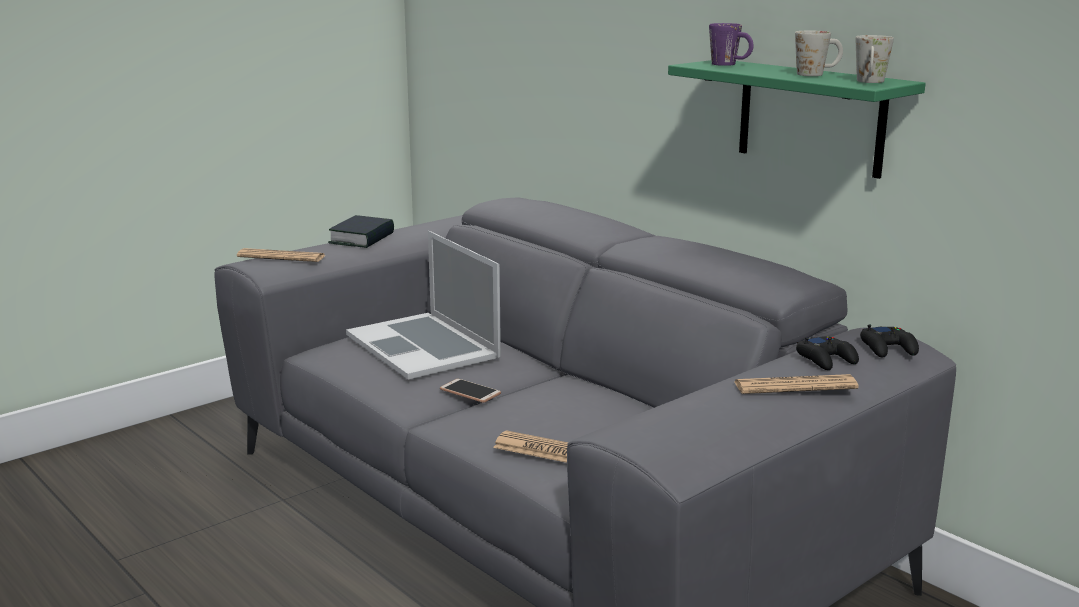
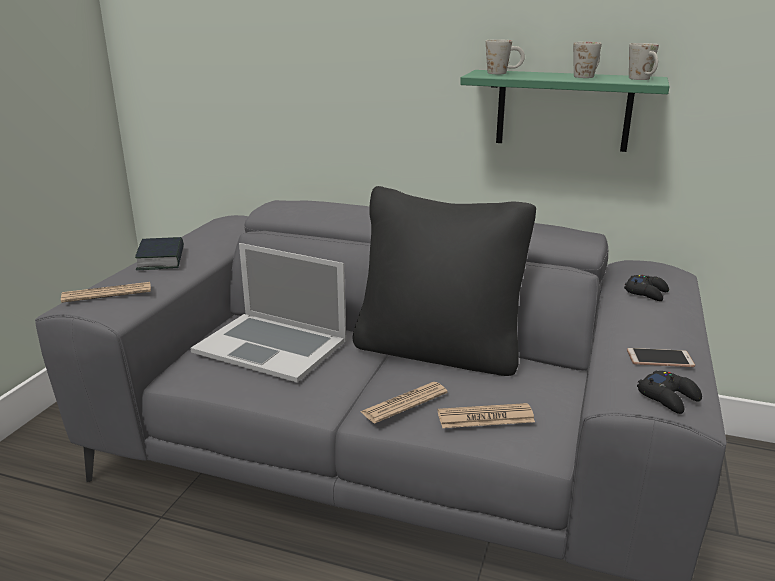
camera: 30 degrees left, 5 degrees up
(470, 392) = (357, 379): phone -> phone (660, 359)
(587, 388) = (438, 350): none -> black pillow
(730, 64) = (503, 73): purple mug -> white mug
(795, 386) = (663, 319): newspaper -> newspaper (404, 403)
(888, 348) = (664, 275): black game controller -> black game controller (668, 397)

